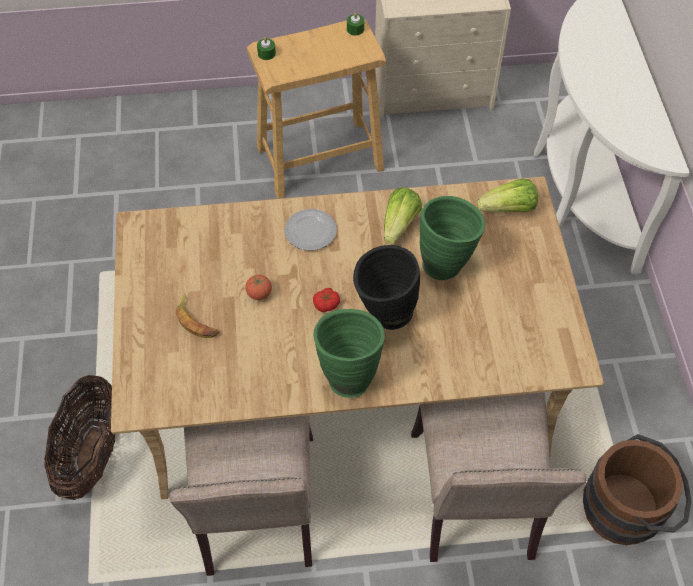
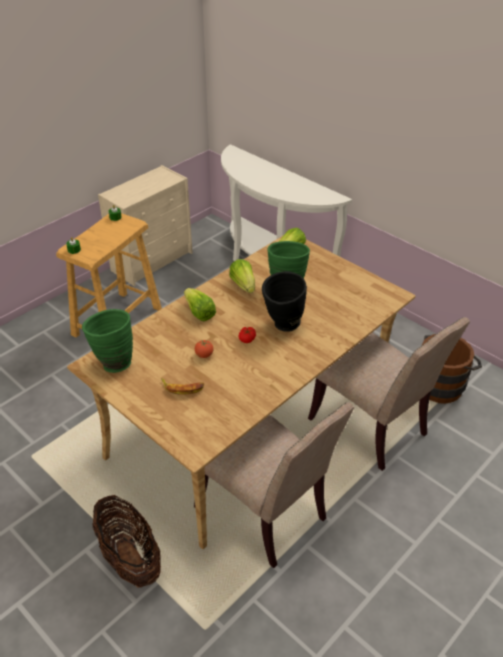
camera: 40 degrees left, 15 degrees down
(310, 232) = (199, 313): plate -> lettuce
(347, 374) = (295, 361): green vase -> green vase (113, 362)

